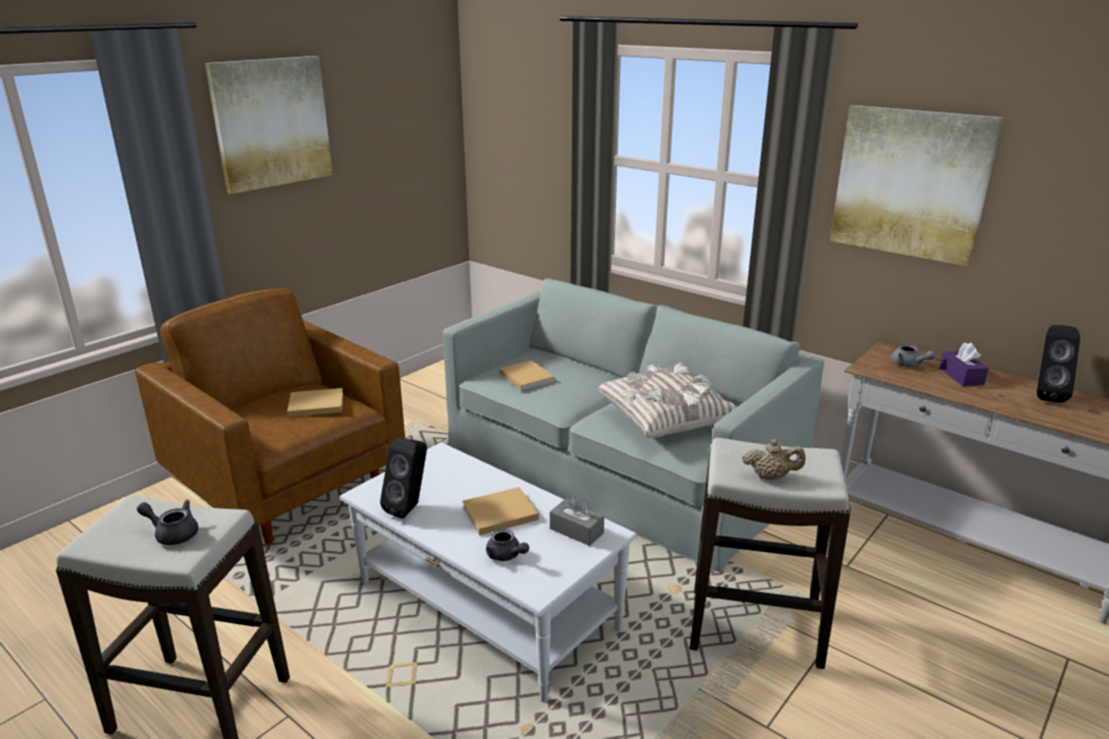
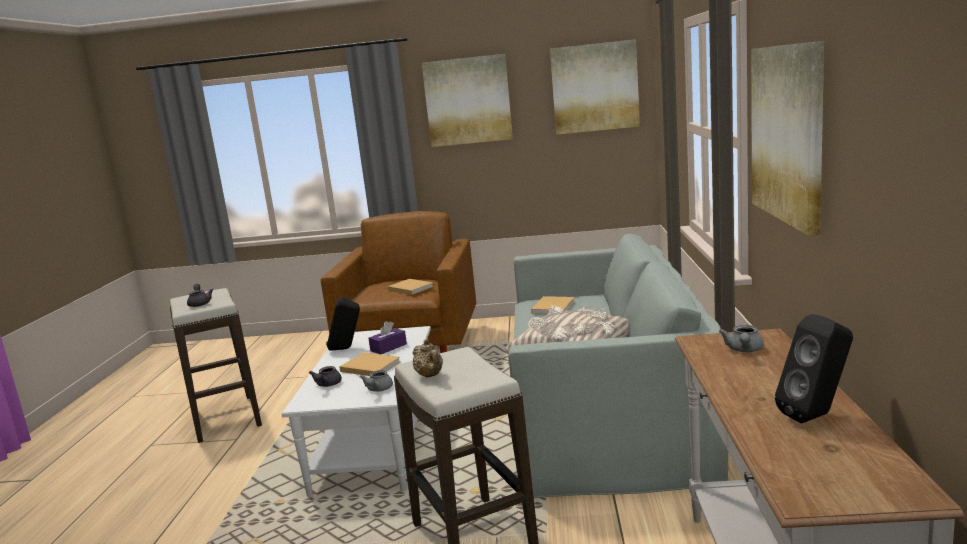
camera: 55 degrees right, 10 degrees down
(410, 104) = (594, 87): none -> picture
(576, 531) = (378, 390): grey tissue box -> grey teapot
(961, 376) = (769, 373): purple tissue box -> purple tissue box (388, 347)

